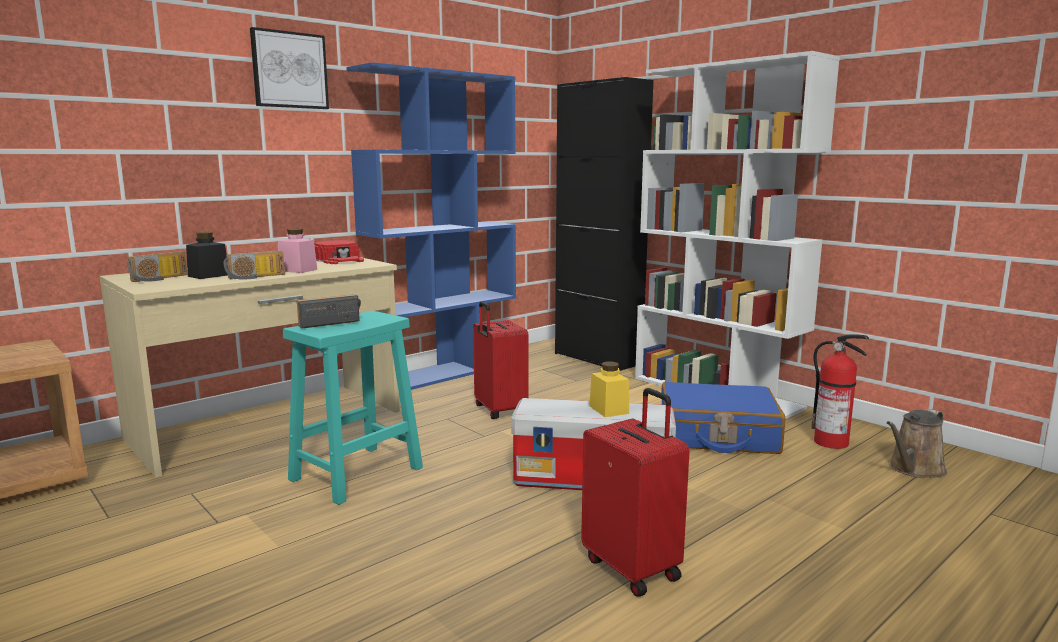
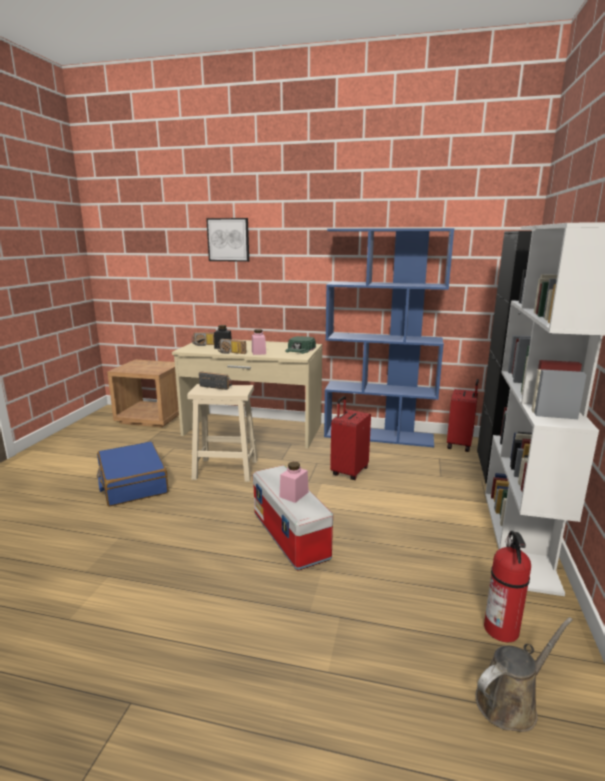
camera: 55 degrees right, 5 degrees up
(289, 70) = (300, 233): picture -> picture (228, 240)
(339, 259) = (300, 349): red cap -> green cap
(355, 474) = (224, 470): turquoise stool -> beige stool
(609, 409) = (294, 494): yellow jar -> pink jar
(633, 568) = (195, 585): red suitcase -> red suitcase (460, 444)
(717, 435) = (427, 562): blue suitcase -> blue suitcase (132, 483)
(914, 469) = (510, 702): brown watering can -> brown watering can turned 135 degrees clockwise

